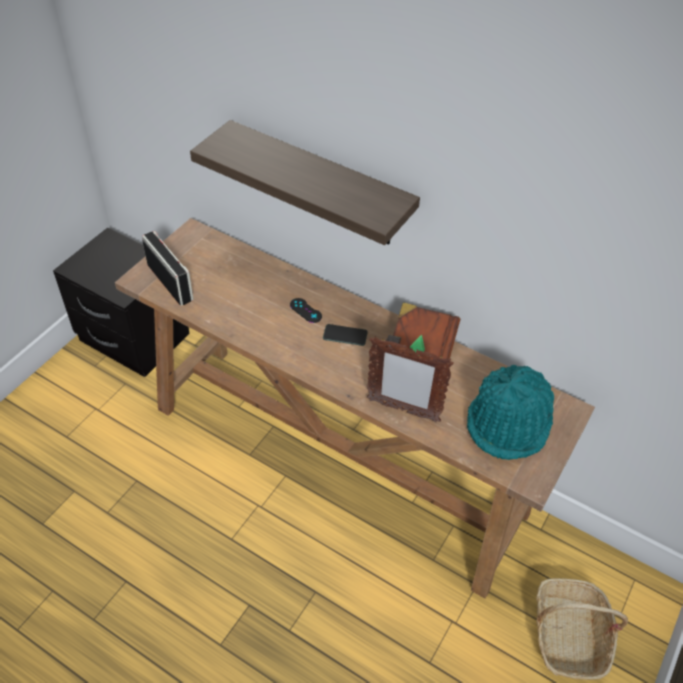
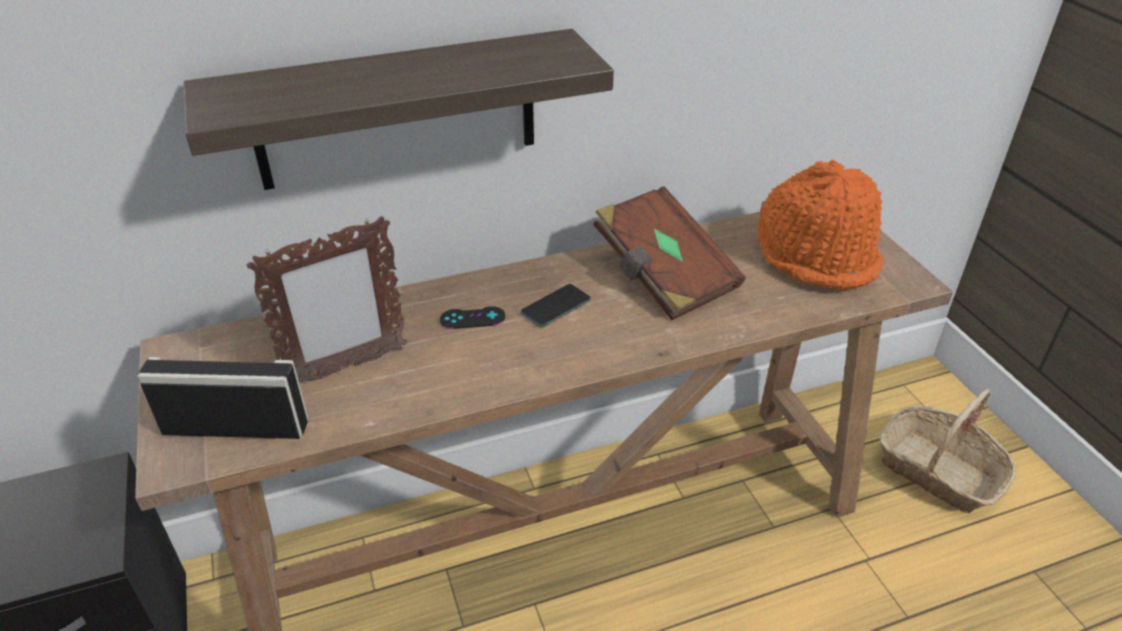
camera: 50 degrees left, 10 degrees down
(402, 410) = (727, 321): picture frame -> picture frame (347, 368)
(509, 423) = (817, 255): turquoise hat -> orange hat

